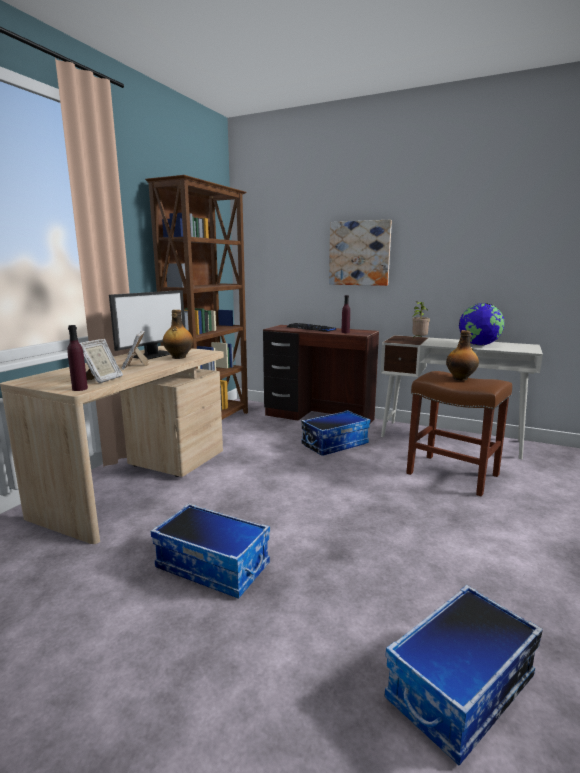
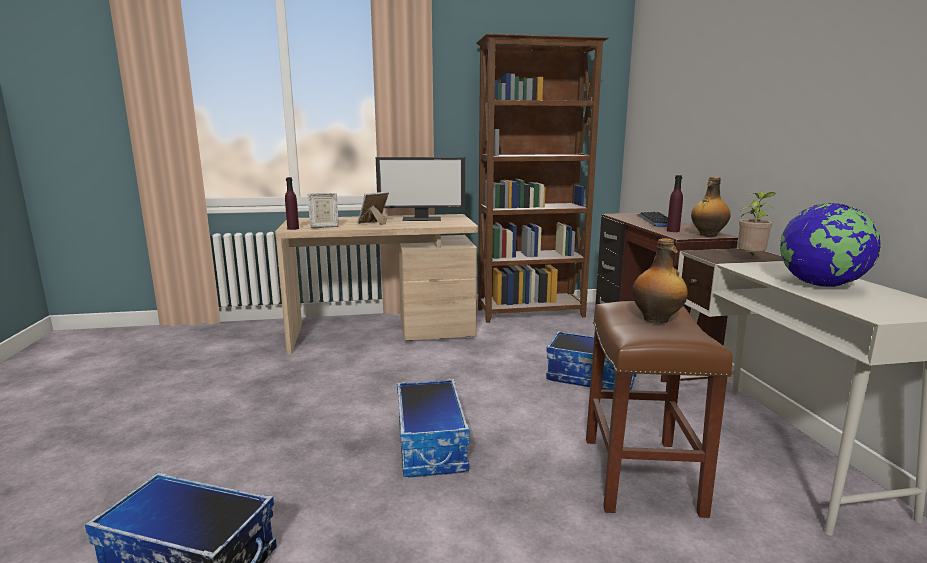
camera: 55 degrees right, 0 degrees up
(178, 357) = (425, 223): bottle -> bottle (707, 235)
(214, 566) = (292, 400): storage box -> storage box (432, 446)
(359, 253) = (732, 111): picture -> none

